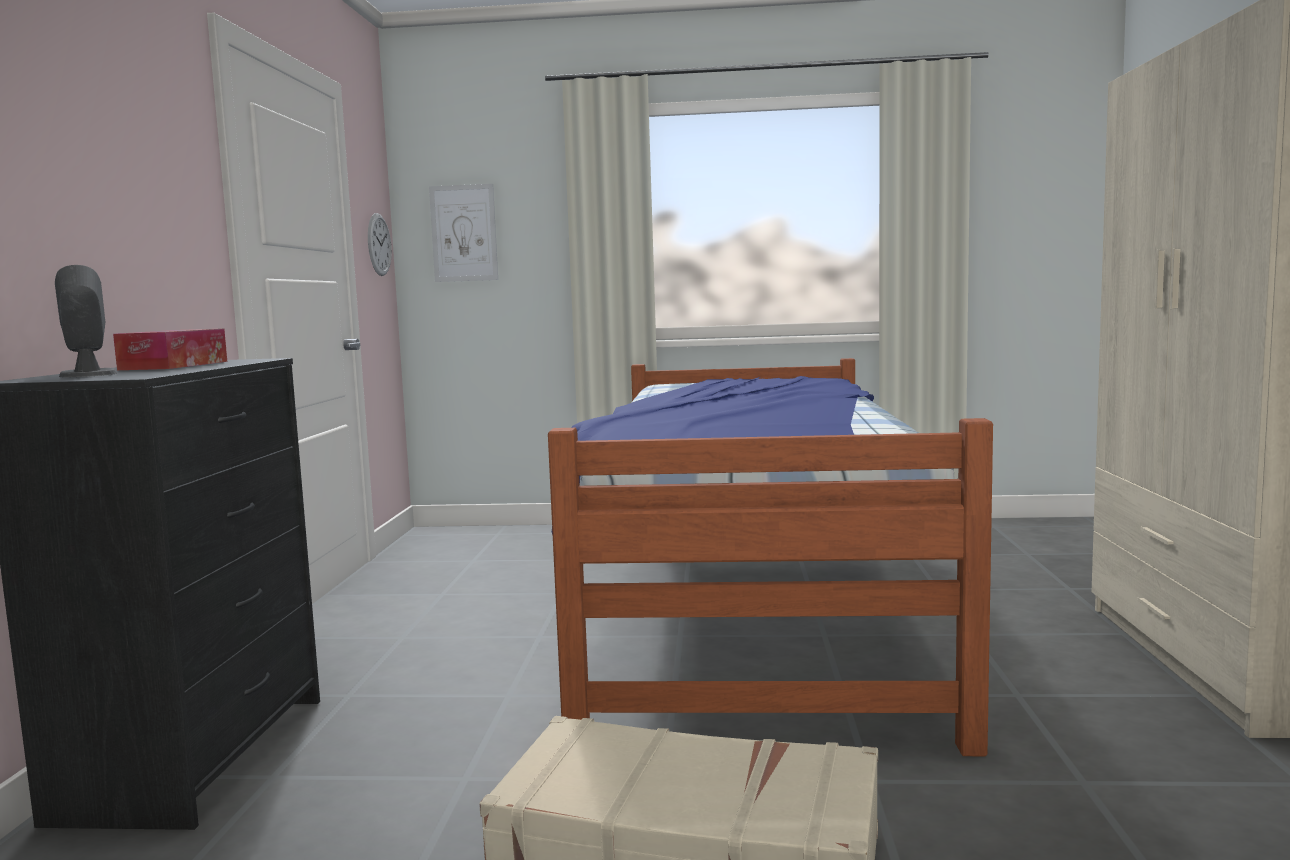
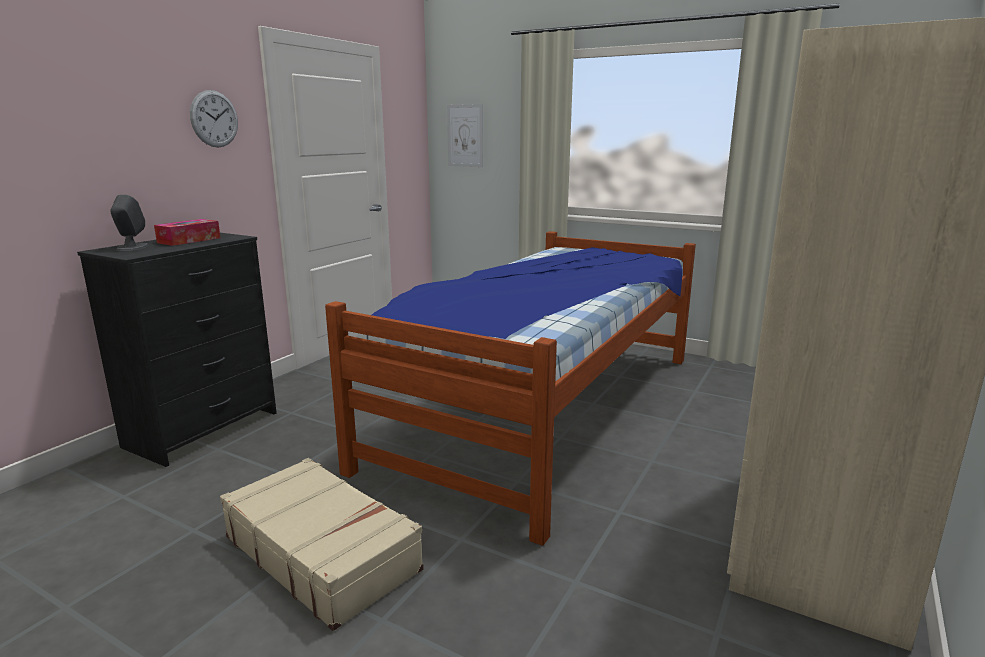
camera: 25 degrees right, 10 degrees up
(379, 244) = (411, 143): wall clock -> wall clock (214, 119)

